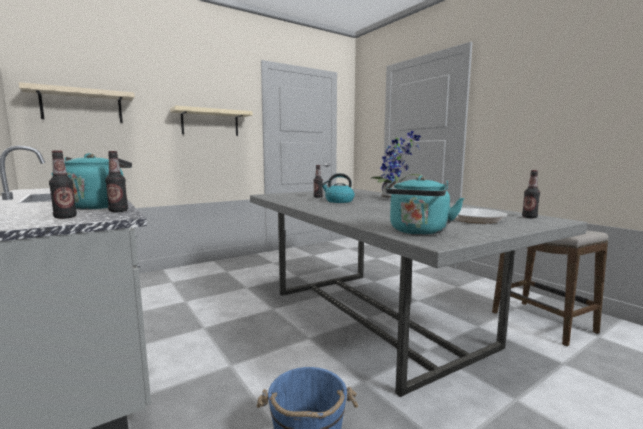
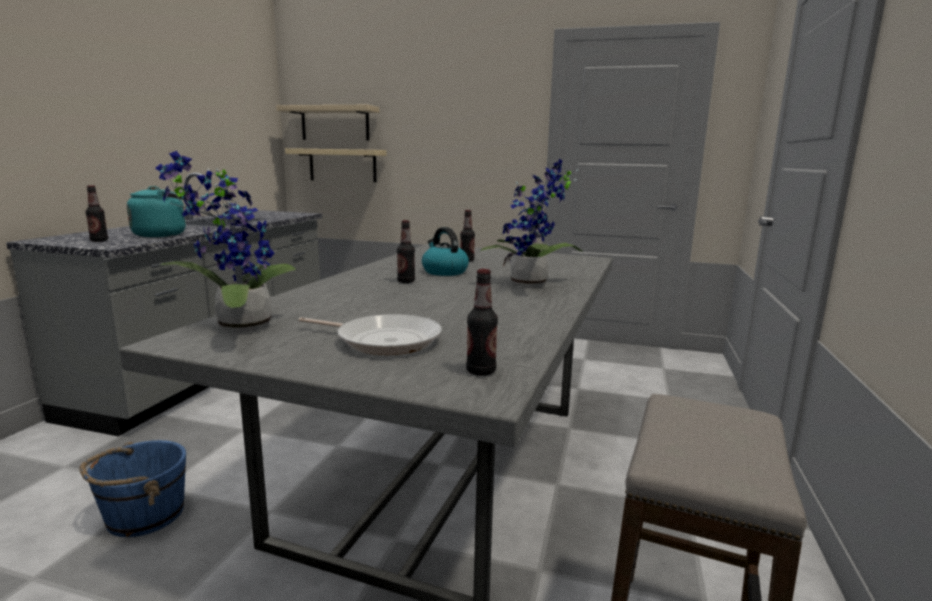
camera: 50 degrees right, 5 degrees up
(118, 211) = (140, 241): bottle -> bottle (406, 281)
(210, 122) = (468, 136): beige shelf -> beige shelf (342, 165)
(418, 232) = (237, 327): turquoise kettle -> potted plant

